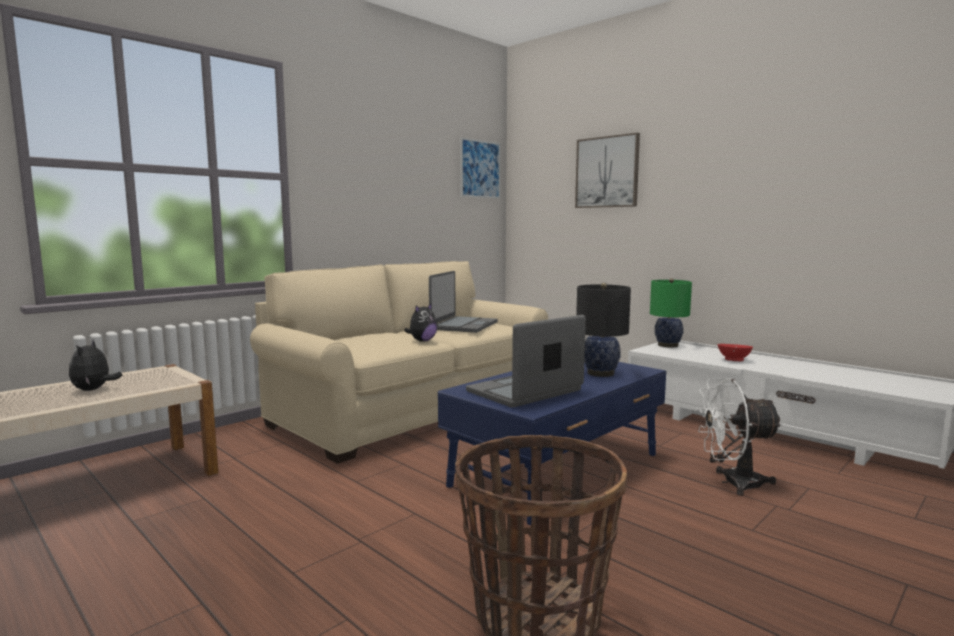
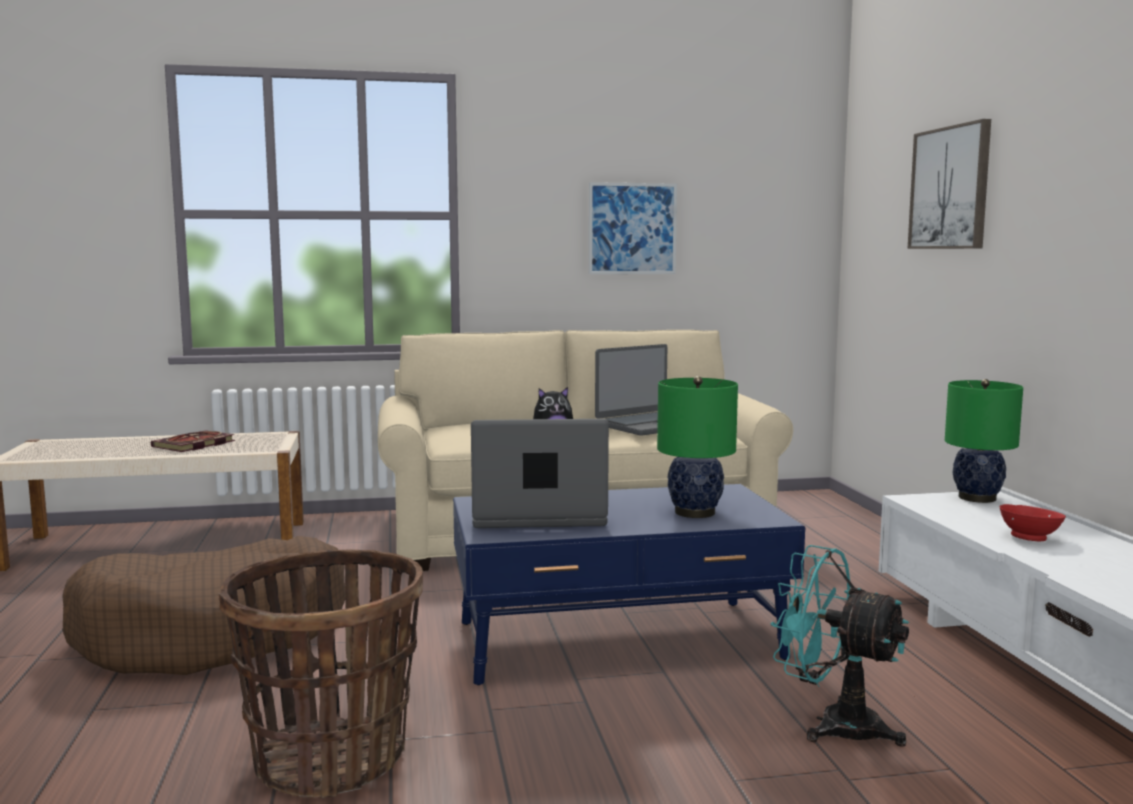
camera: 35 degrees right, 0 degrees up
(94, 390) = (193, 445): plush toy -> book
(260, 557) = (214, 634): none -> brown dog bed
(480, 169) = (785, 186): picture -> picture (632, 228)
(600, 373) = (694, 512): black table lamp -> green table lamp
(733, 483) = (834, 724): white fan -> turquoise fan

